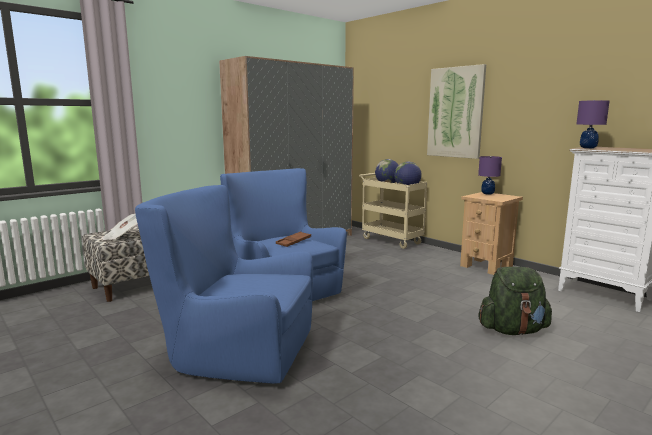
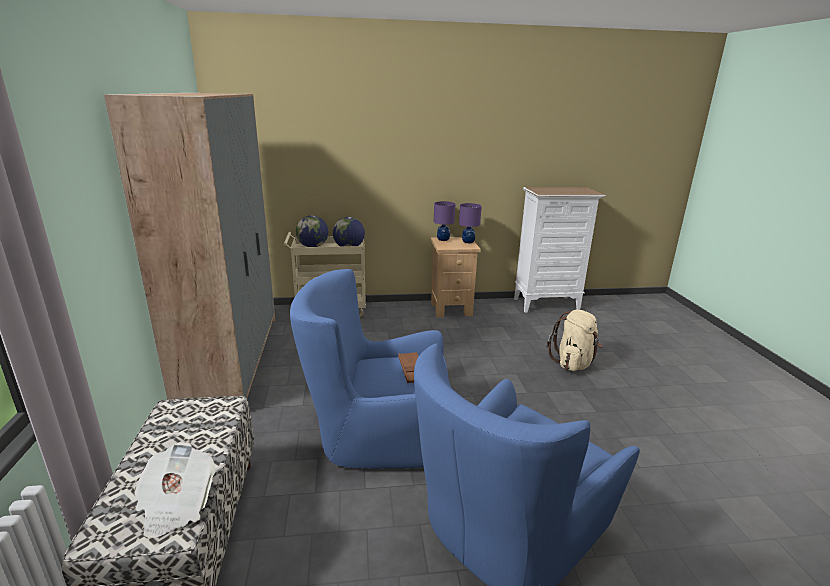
camera: 55 degrees left, 10 degrees up
(455, 112) = (391, 155): picture -> none
(512, 330) = (573, 363): green backpack -> beige backpack
(588, 148) = (544, 192): purple table lamp -> purple table lamp (468, 242)

